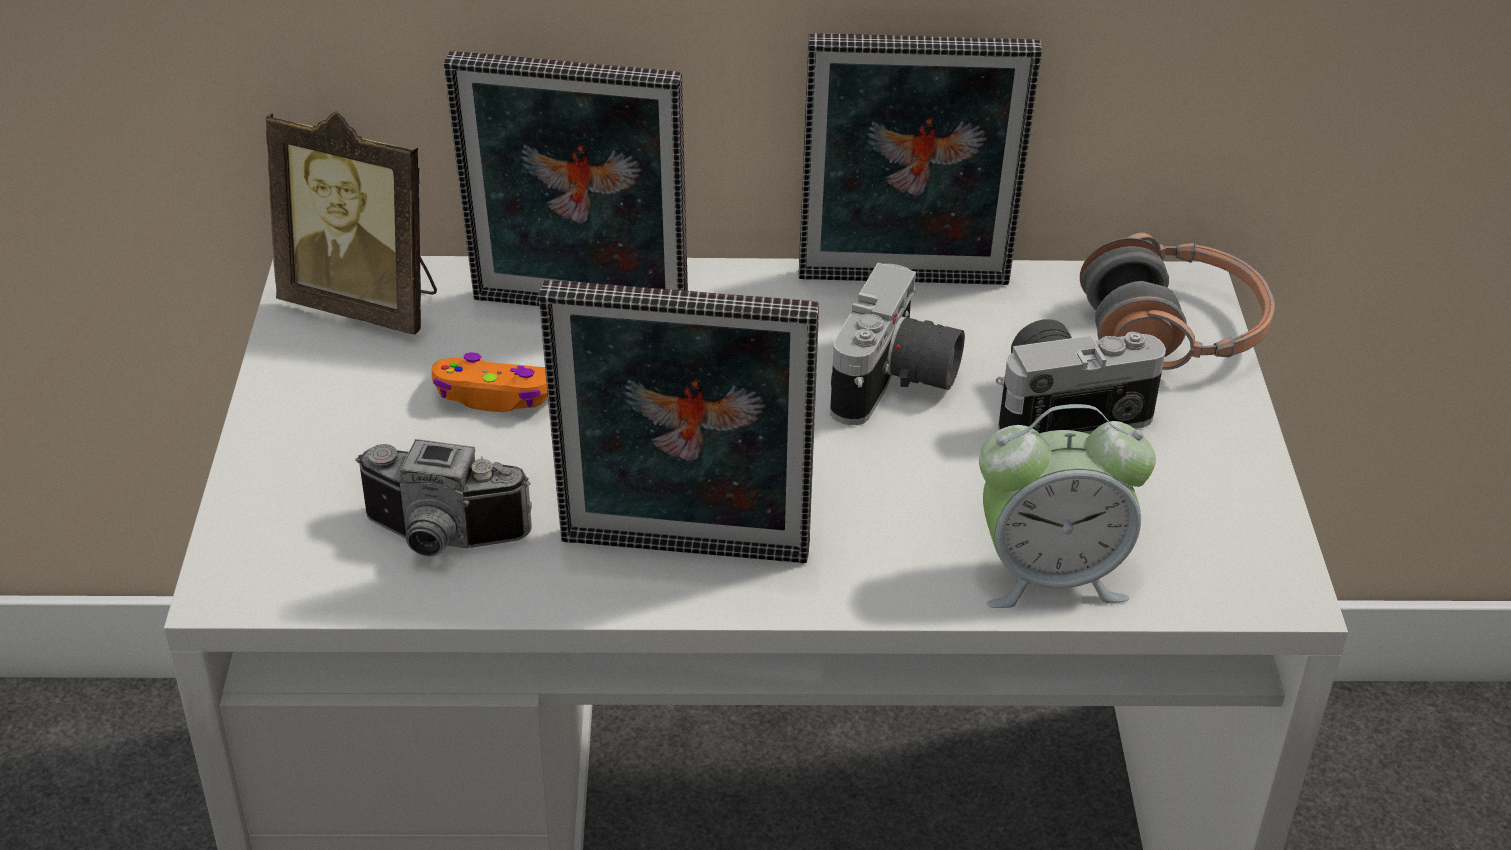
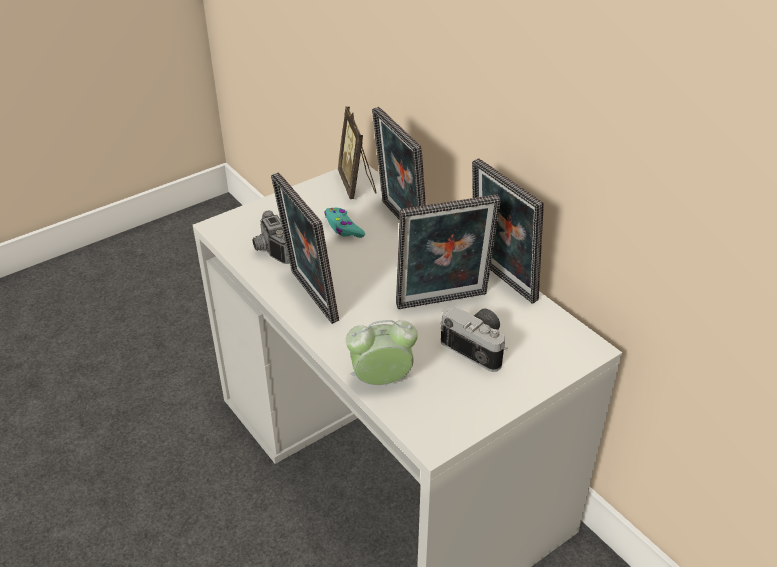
camera: 55 degrees right, 0 degrees up
(497, 395) = (343, 228): orange game controller -> turquoise game controller
(897, 384) = (443, 303): camera -> picture frame
(1050, 575) = (381, 381): alarm clock -> alarm clock turned 120 degrees clockwise
(1172, 331) = (556, 355): headphones -> none

